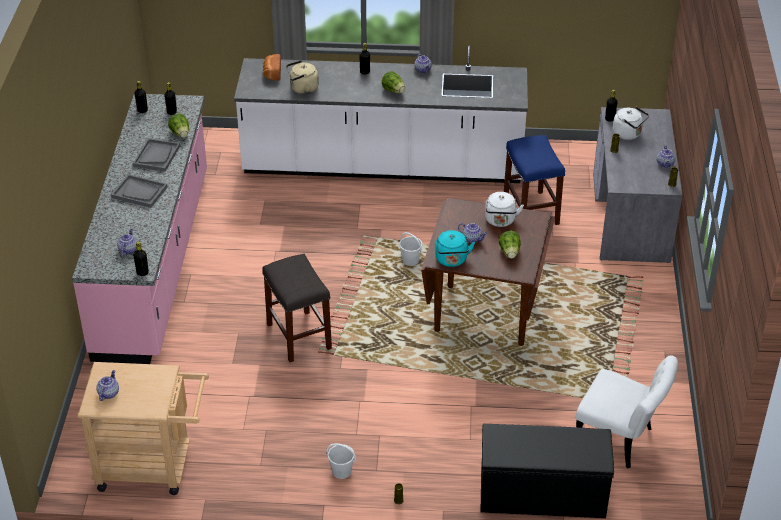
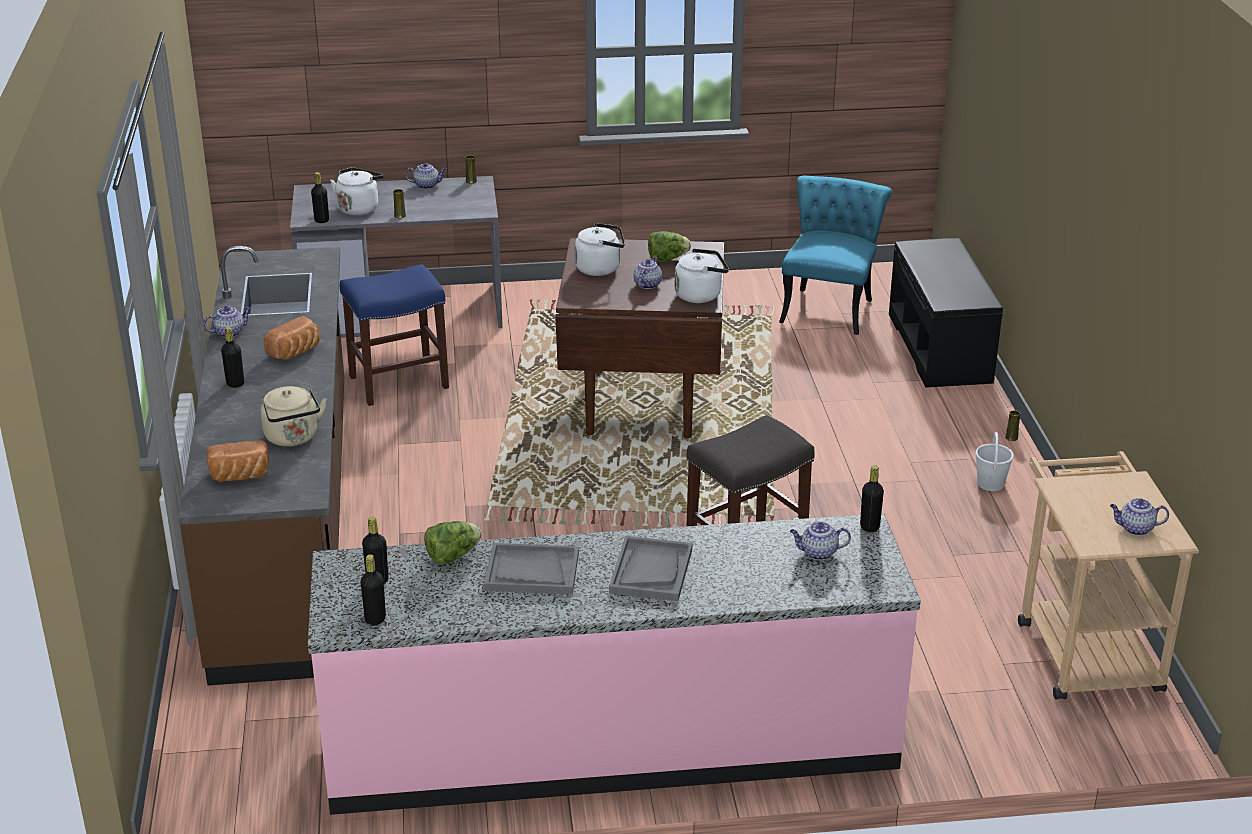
camera: 100 degrees left, 10 degrees down
(382, 165) = (287, 522): white counter -> brown counter
(394, 91) = (296, 352): lettuce -> bread
(410, 260) = (538, 471): white bucket -> none
(452, 260) = (700, 295): turquoise kettle -> white kettle
(620, 440) = (829, 306): white chair -> turquoise chair

